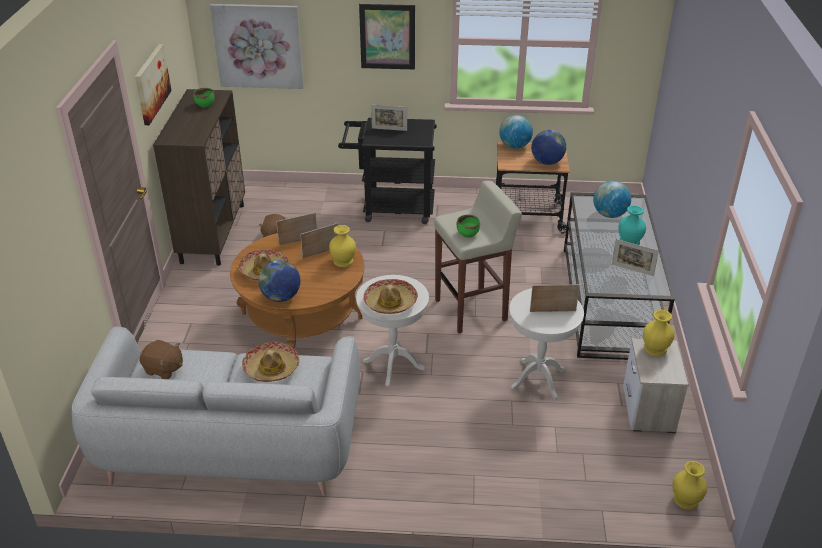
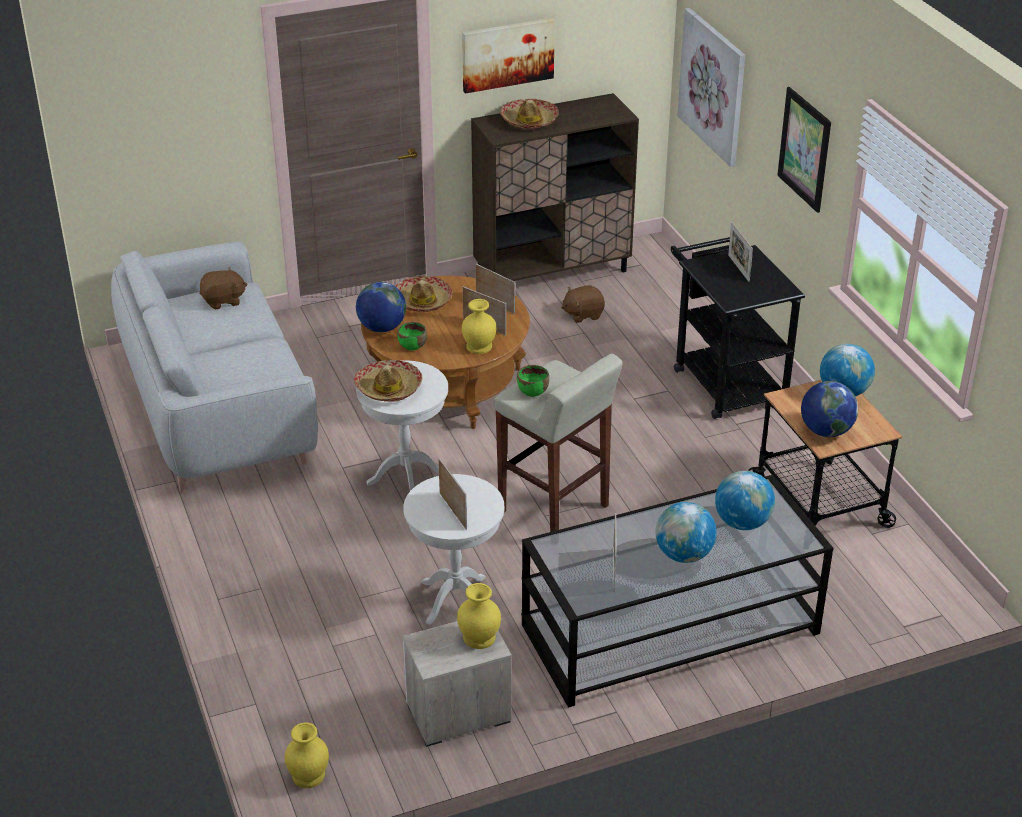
camera: 65 degrees right, 0 degrees up
(164, 369) = (223, 301): brown plush toy -> brown plush toy turned 105 degrees counterclockwise
(205, 104) = (586, 115): green bowl -> green bowl (412, 346)
(271, 368) = (261, 360): hat -> hat (529, 121)
(630, 242) = (684, 555): turquoise vase -> globe

